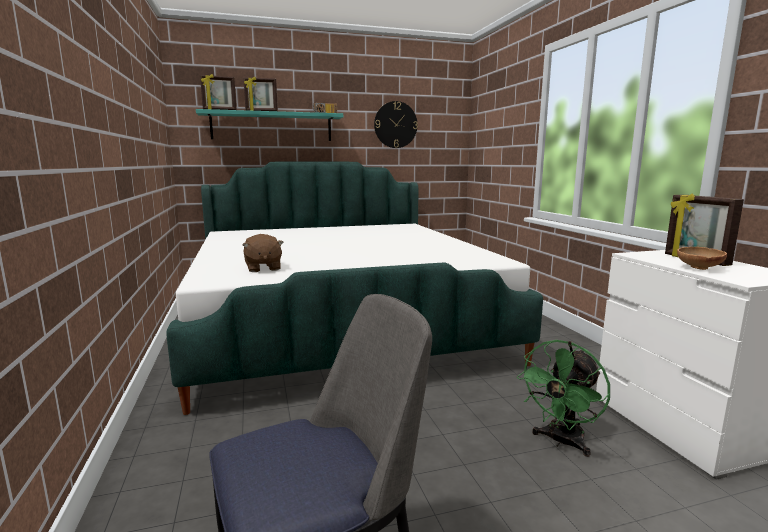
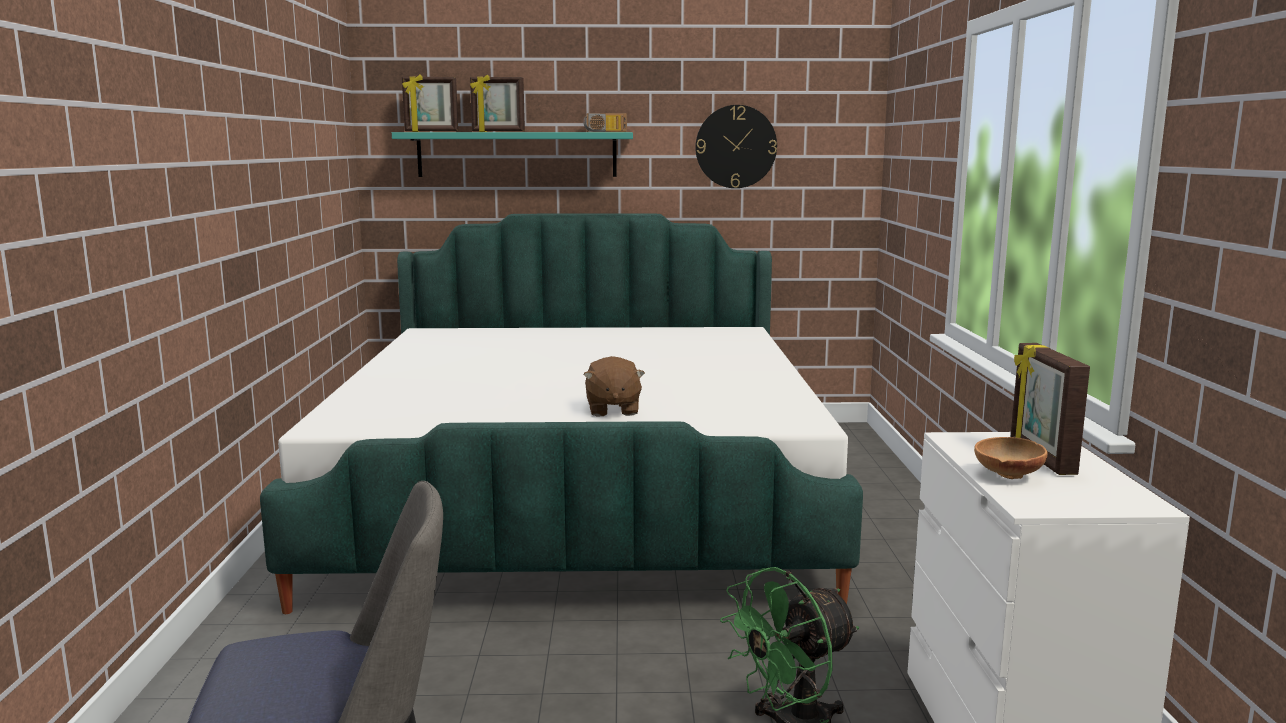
camera: 15 degrees right, 0 degrees up
(263, 268) = (421, 408): brown plush toy -> brown plush toy (612, 410)

